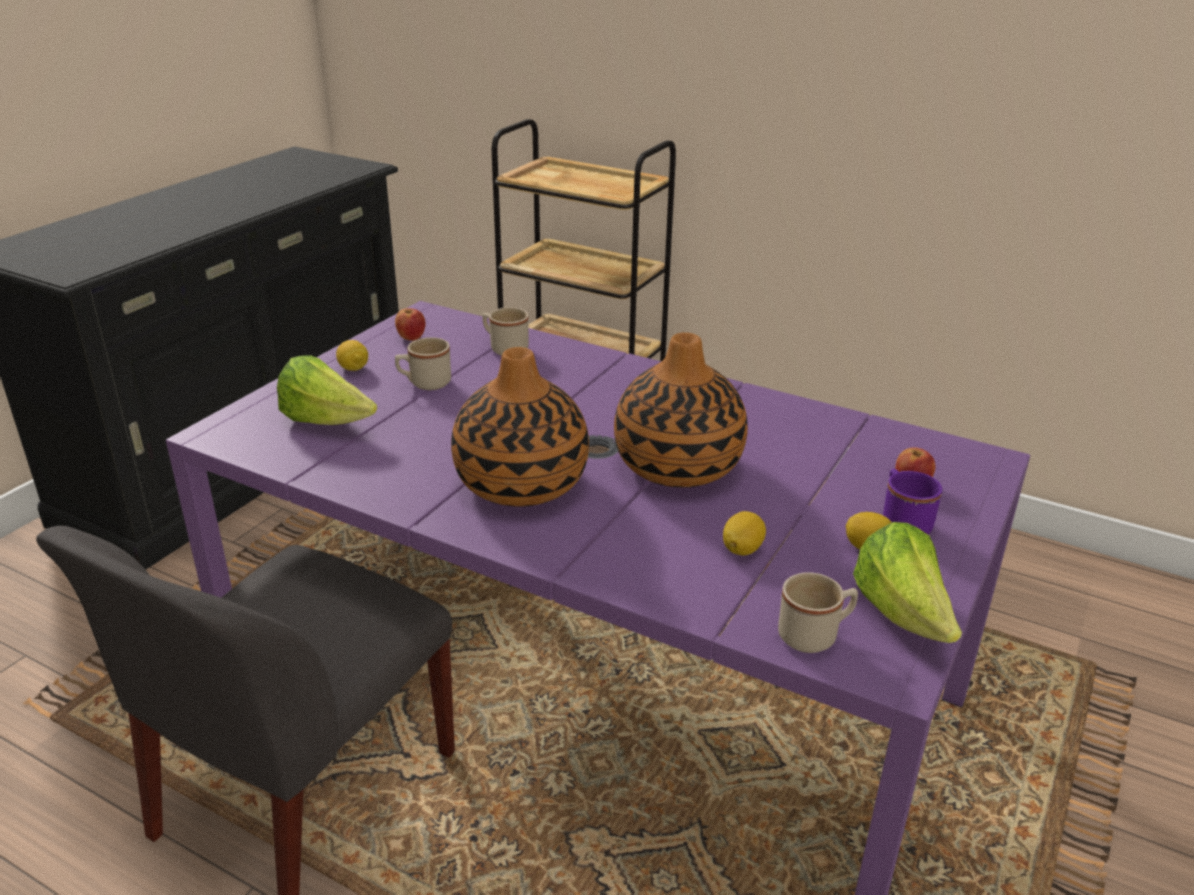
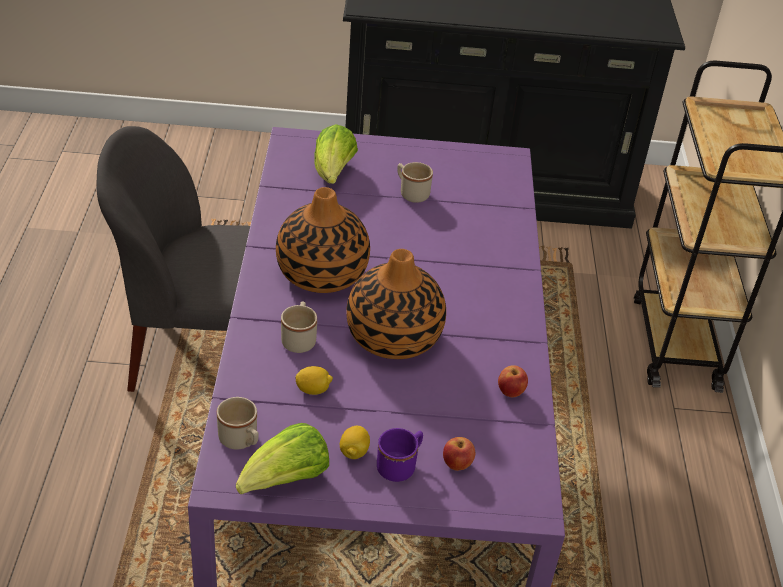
camera: 60 degrees right, 10 degrees up
(353, 368) = (405, 158): lemon -> none
(411, 338) = (468, 165): apple -> apple (511, 392)
(504, 348) = (491, 210): beige mug -> beige mug (299, 339)

